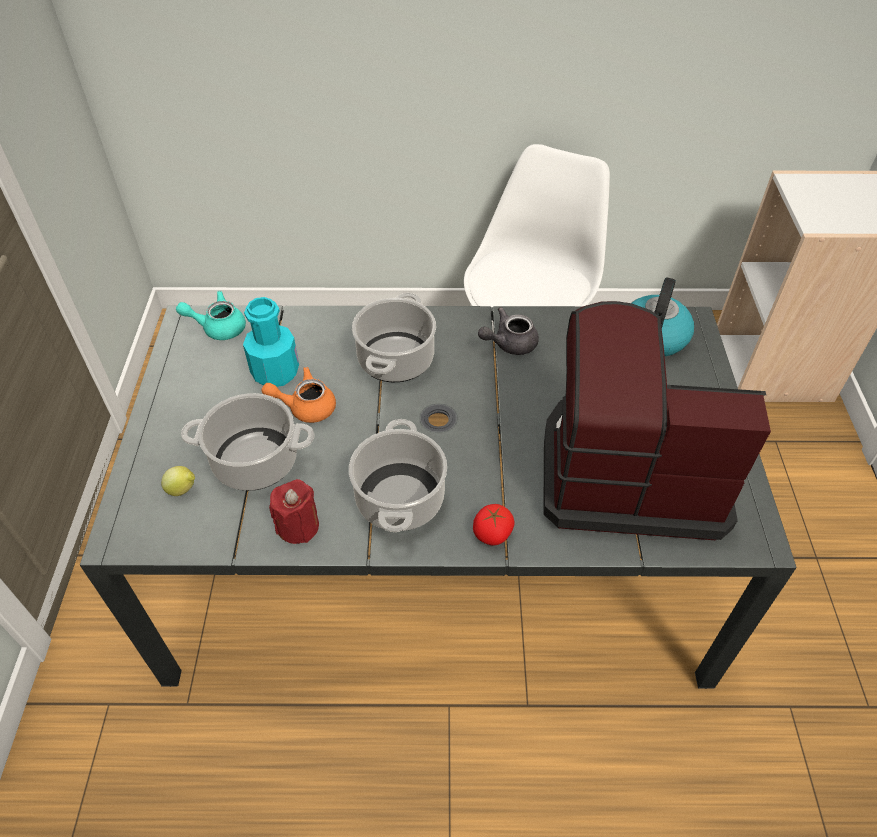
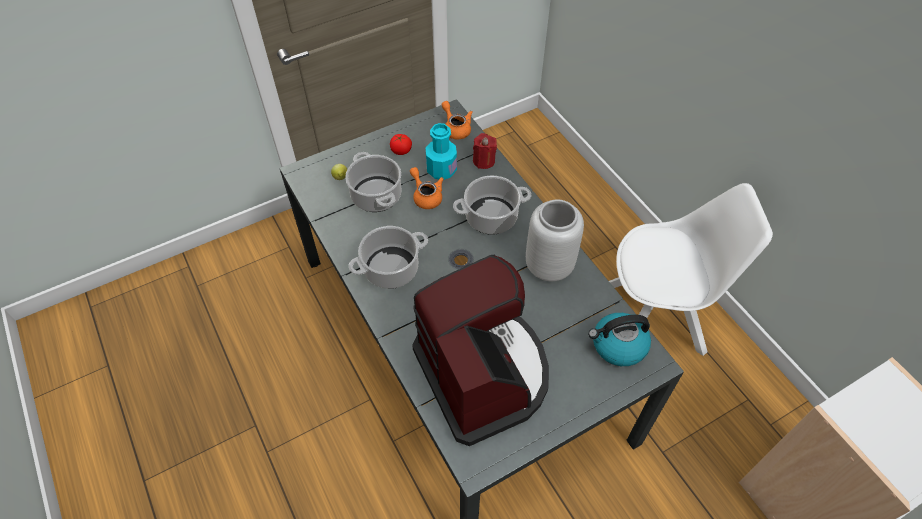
camera: 60 degrees right, 5 degrees up
(218, 327) = (456, 128): turquoise teapot -> orange teapot
(298, 526) = (347, 235): red candle -> red candle (484, 161)
(492, 533) = (394, 322): tomato -> tomato (401, 151)
(509, 344) = (548, 266): grey teapot -> grey vase

